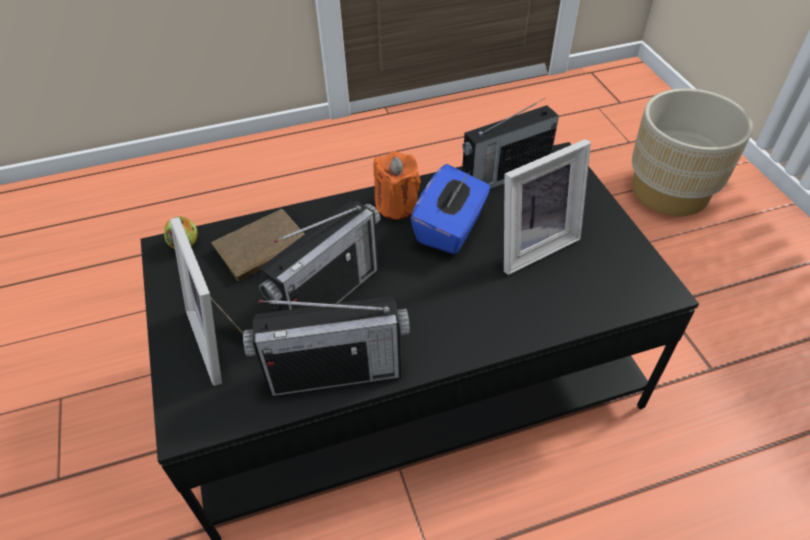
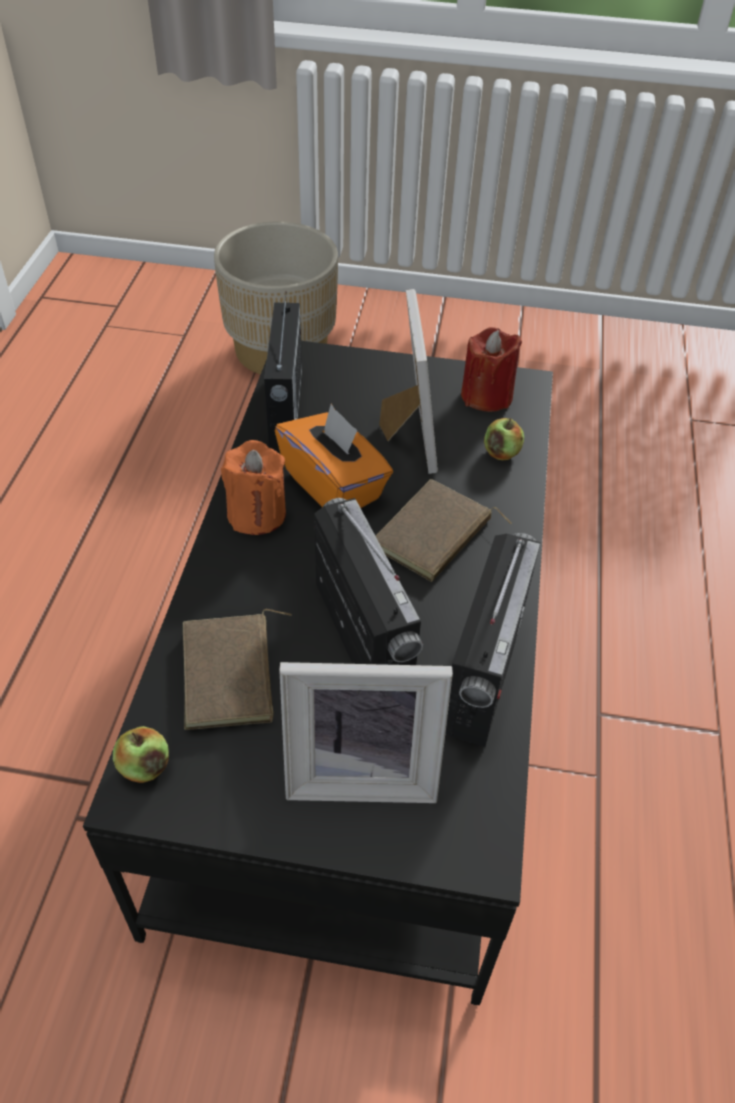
camera: 65 degrees left, 0 degrees up
(443, 298) = (434, 536): none -> brown book
(451, 228) = (334, 485): blue tissue box -> orange tissue box
(564, 305) = (501, 453): none -> apple
(622, 272) = (486, 396): none -> red candle

